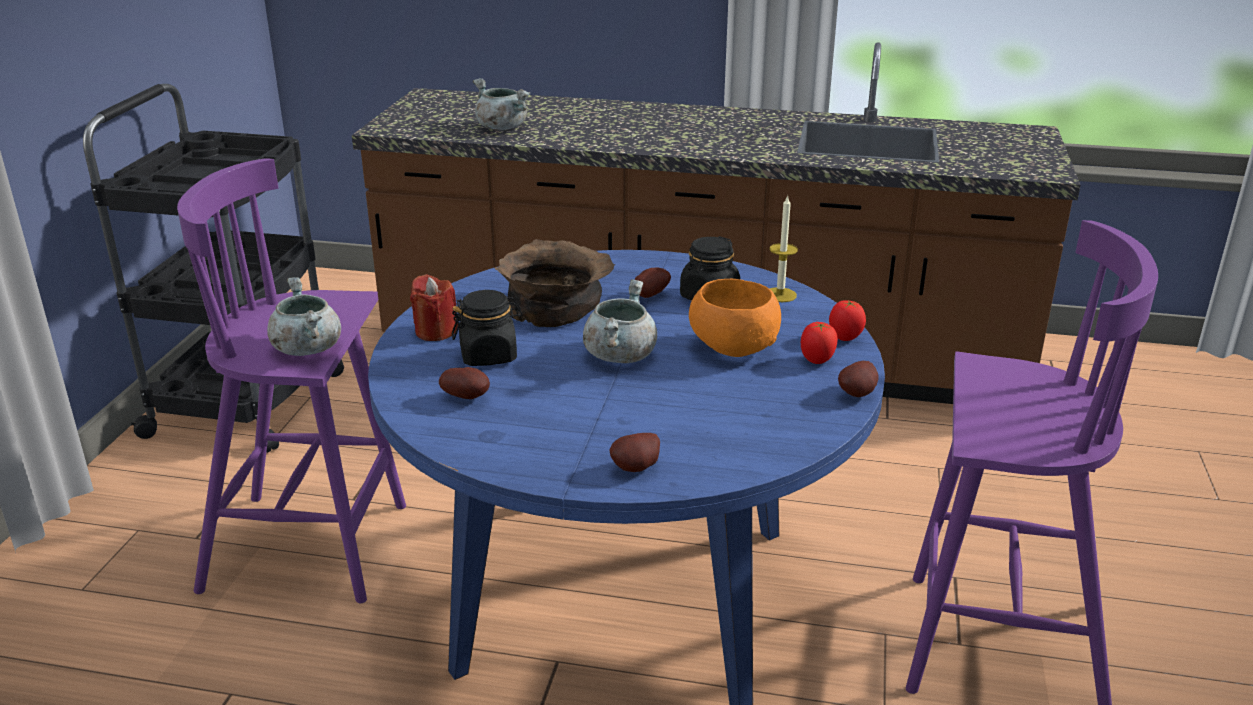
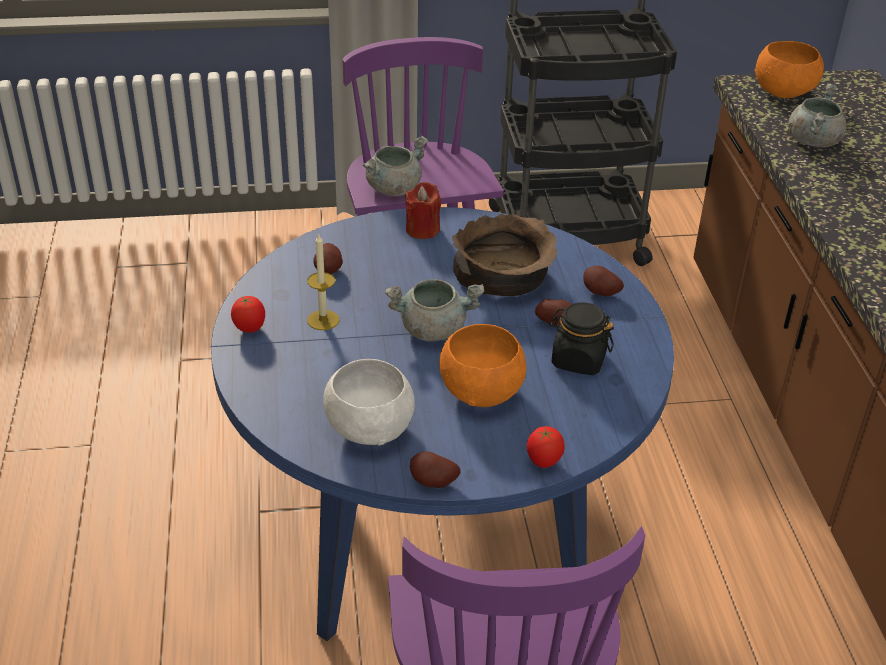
camera: 70 degrees right, 10 degrees up
(413, 119) = (785, 92): none -> orange bowl
(489, 355) = (398, 264): black jar -> none
(638, 469) = (260, 373): potato -> potato (599, 293)
(764, 415) = (369, 428): none -> white bowl
(780, 295) = (613, 405): candle -> candle (323, 320)
(817, 361) = (484, 448): tomato -> tomato (249, 329)

